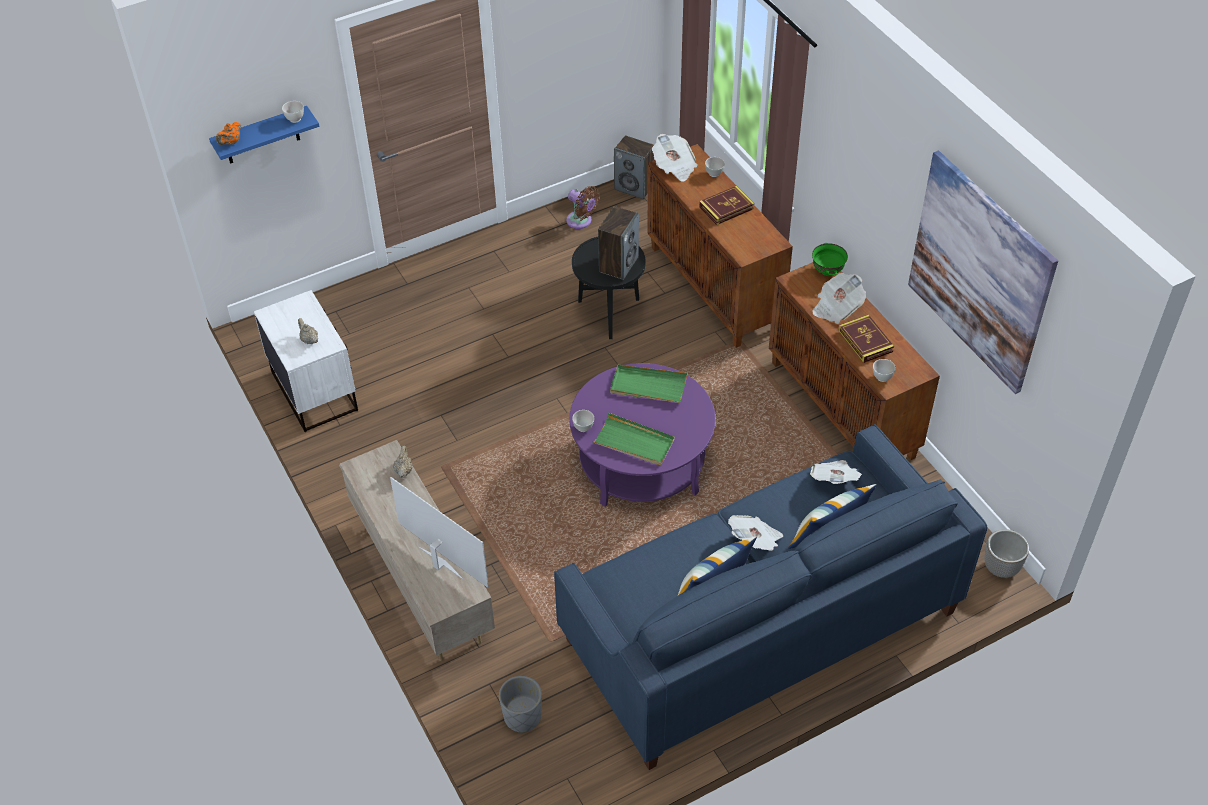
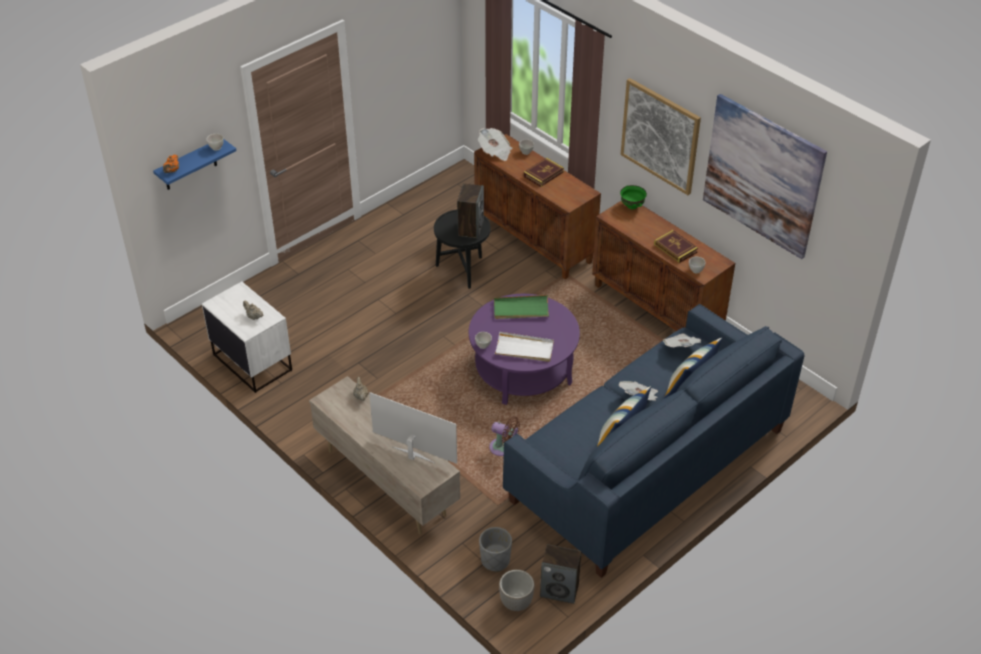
camera: 15 degrees left, 5 degrees down
(581, 221) = (418, 209): brown fan -> brown fan (503, 448)
(634, 187) = (450, 179): speaker -> speaker (560, 590)
(634, 442) = (524, 349): green tray -> white tray
(836, 308) = (647, 229): newspaper -> none
(867, 188) = (660, 136): none -> picture
(1001, 568) = (803, 395): planter -> planter (516, 603)

